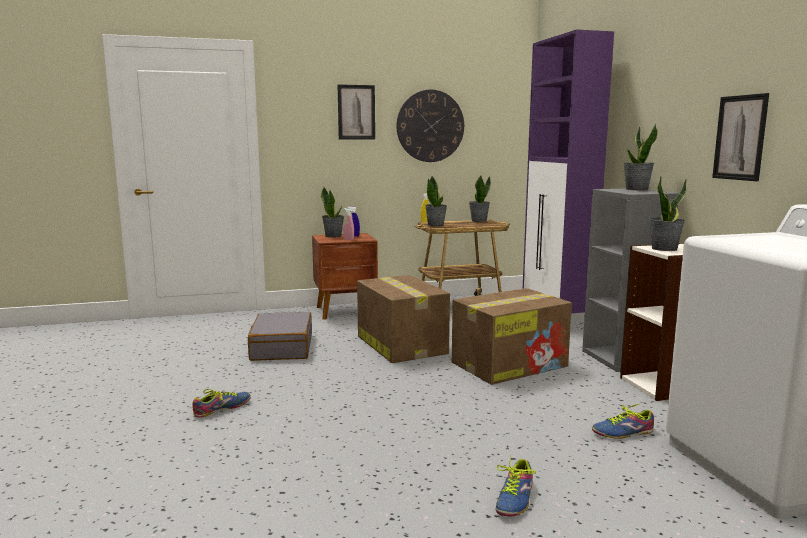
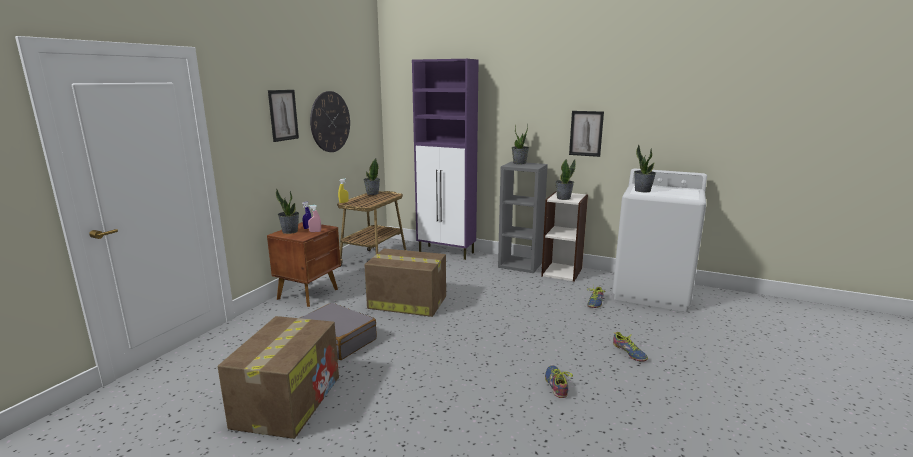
camera: 50 degrees left, 5 degrees up
(222, 408) = (413, 398): shoe -> shoe (556, 384)
(436, 225) = (360, 204): potted plant -> potted plant (642, 190)
(510, 364) = (486, 289): cardboard box -> cardboard box (288, 400)

